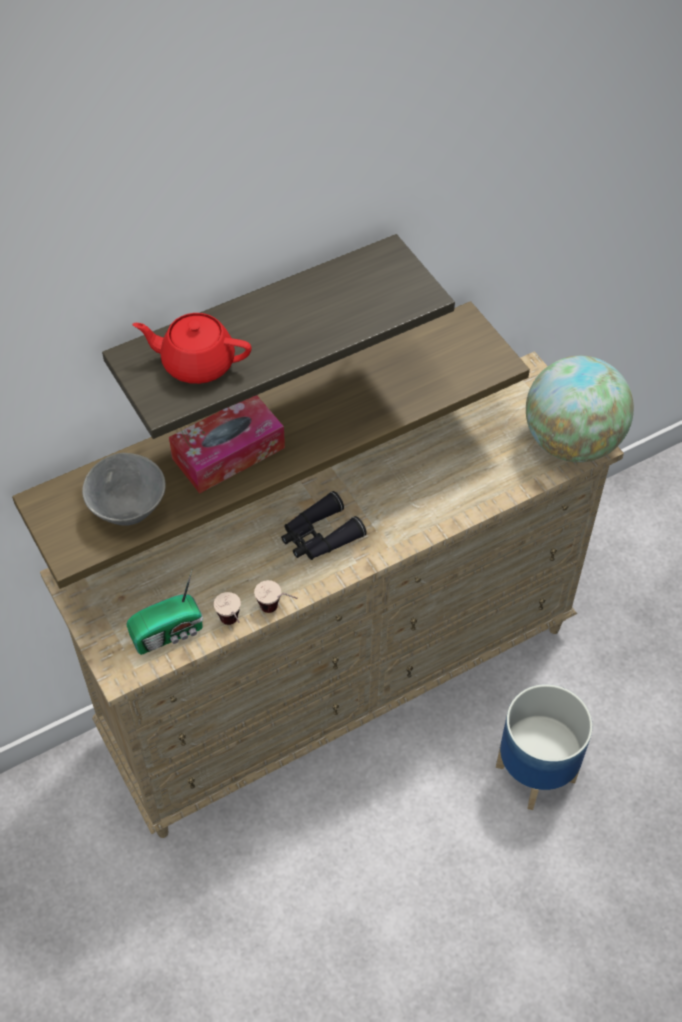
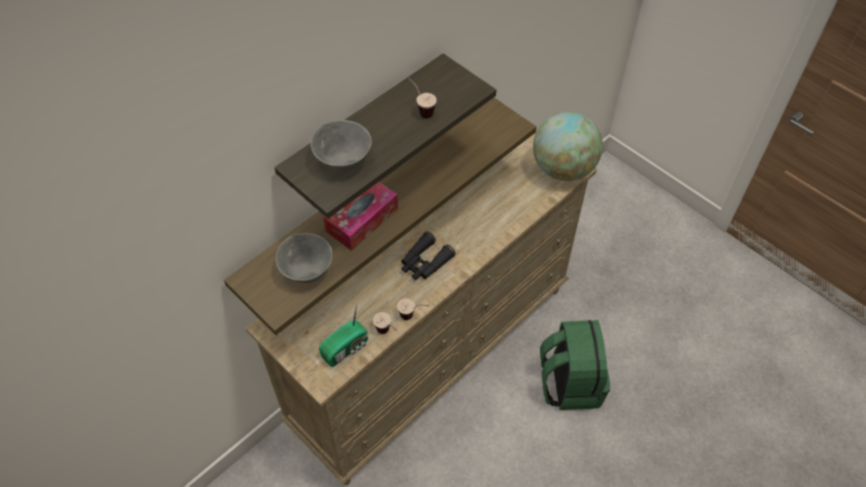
camera: 15 degrees left, 0 degrees up
(197, 363) = (342, 162): red teapot -> grey bowl
(334, 310) = (420, 109): none -> cup
(534, 772) = (569, 383): planter -> green backpack

